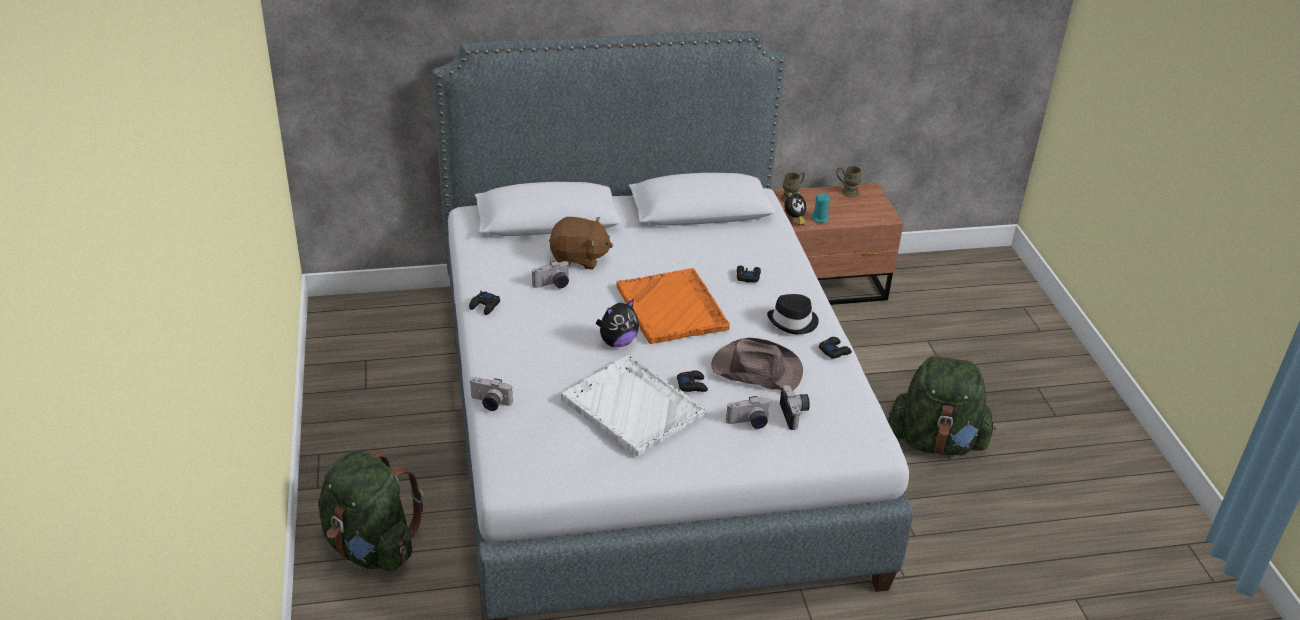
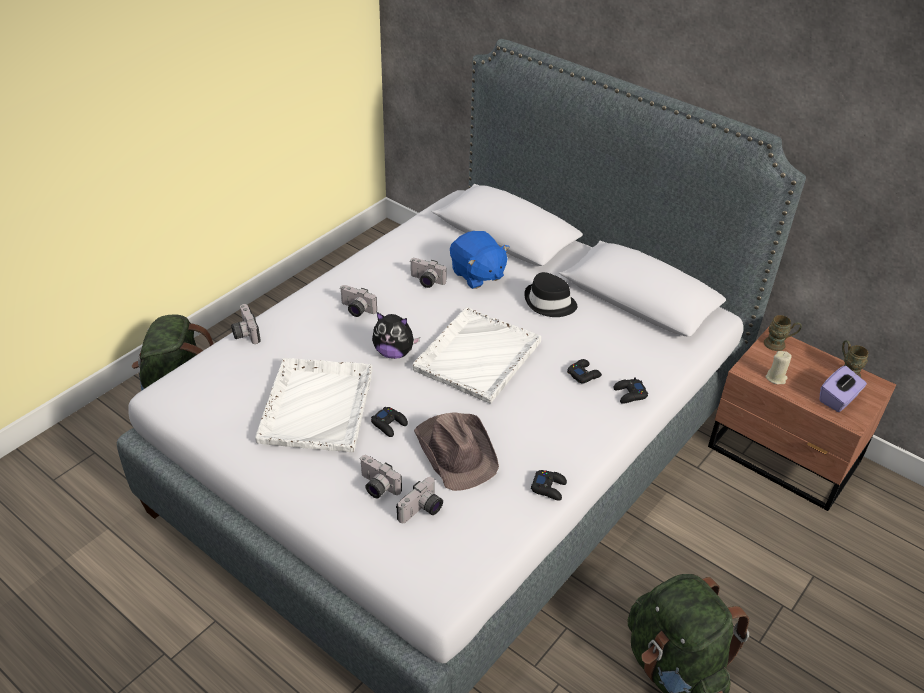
camera: 50 degrees right, 5 degrees up
(485, 306) = (357, 266): black game controller -> black game controller (629, 394)
(540, 334) = (356, 310): none -> camera
(579, 258) = (477, 275): brown plush toy -> blue plush toy
(672, 308) = (476, 356): orange tray -> white tray
(793, 322) = (556, 437): black hat -> black hat (549, 303)
(794, 219) = (748, 363): alarm clock -> none
(820, 218) = (776, 378): turquoise candle -> beige candle
(865, 210) = (838, 399): none -> purple tissue box

